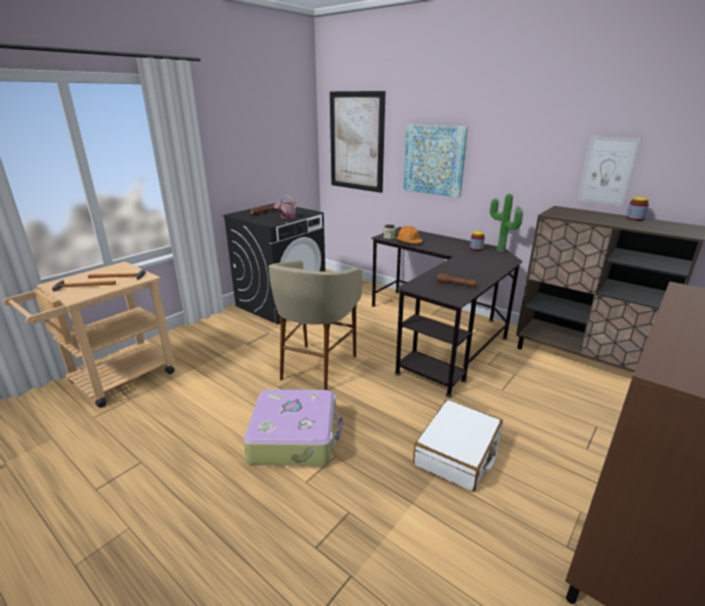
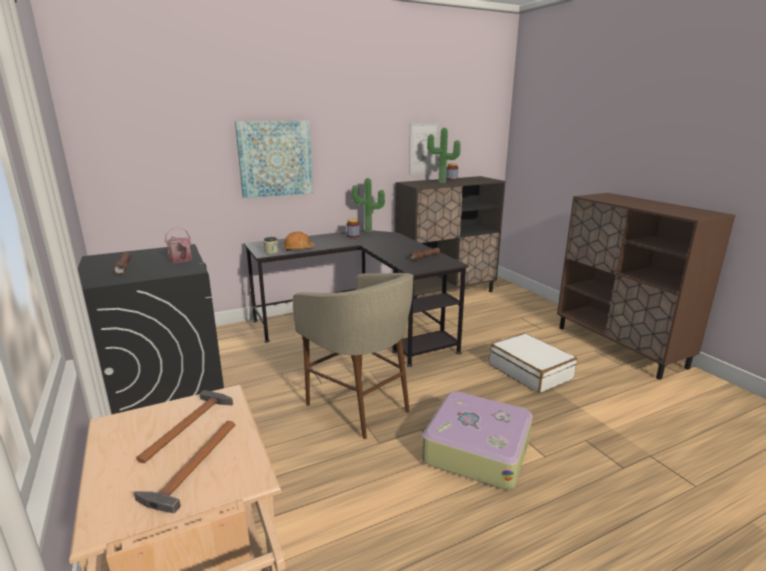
camera: 65 degrees left, 5 degrees down
(356, 142) = (151, 149): picture -> none
(598, 218) = (442, 182): none -> potted plant

